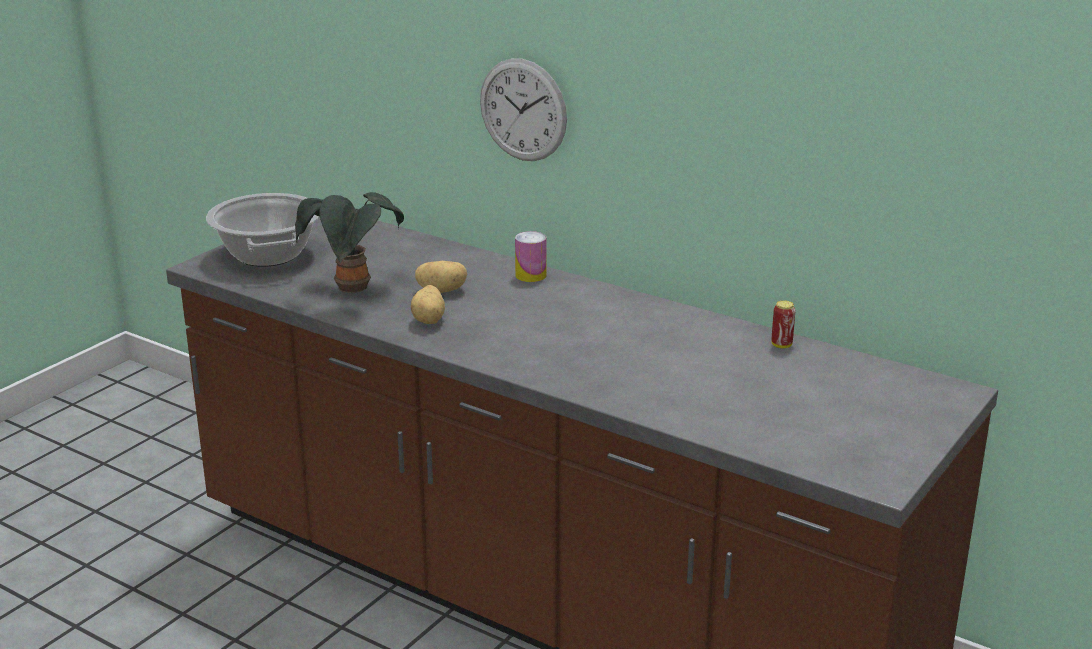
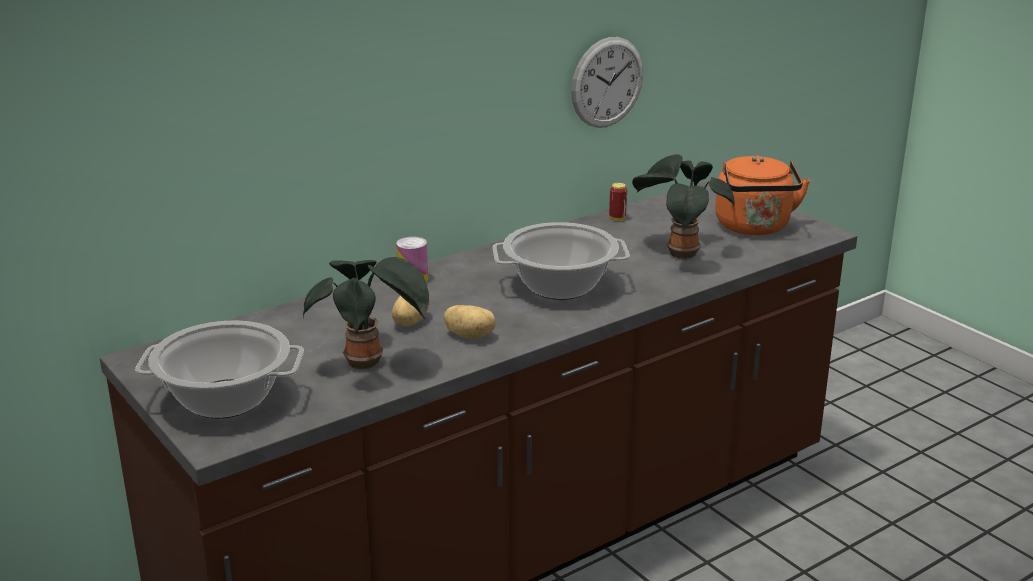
camera: 70 degrees left, 0 degrees up
(523, 110) = (352, 132): wall clock -> wall clock (607, 82)
(568, 342) = (559, 286): none -> cooking pot
(714, 393) = (679, 253): none -> potted plant
(844, 431) = (754, 227): none -> orange kettle

